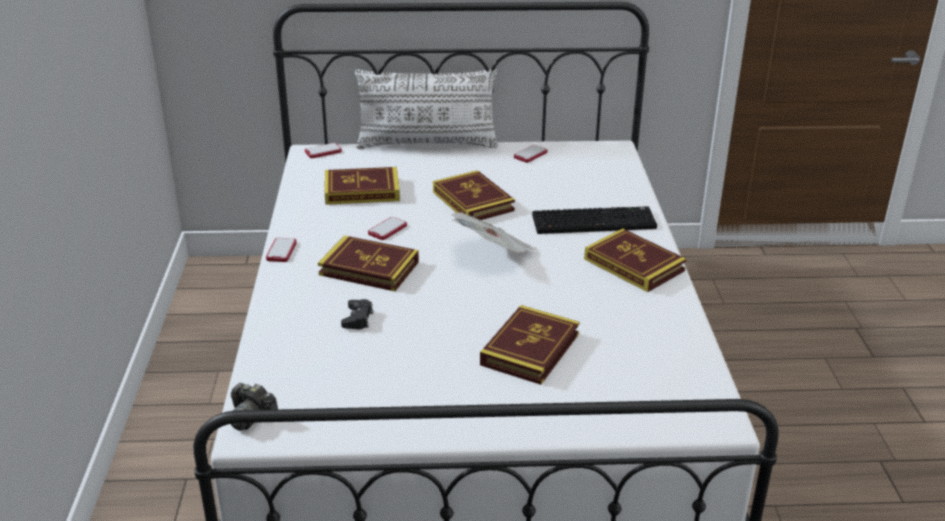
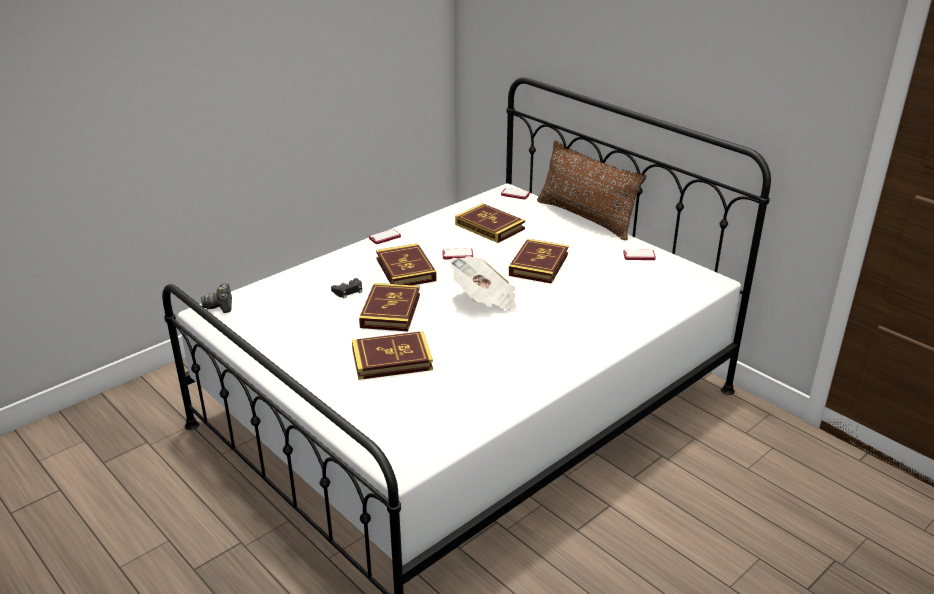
camera: 50 degrees right, 0 degrees up
(427, 144) = (585, 218): white pillow -> brown pillow
(594, 221) = (588, 317): keyboard -> none
(634, 265) = (553, 355): book -> book (390, 311)

